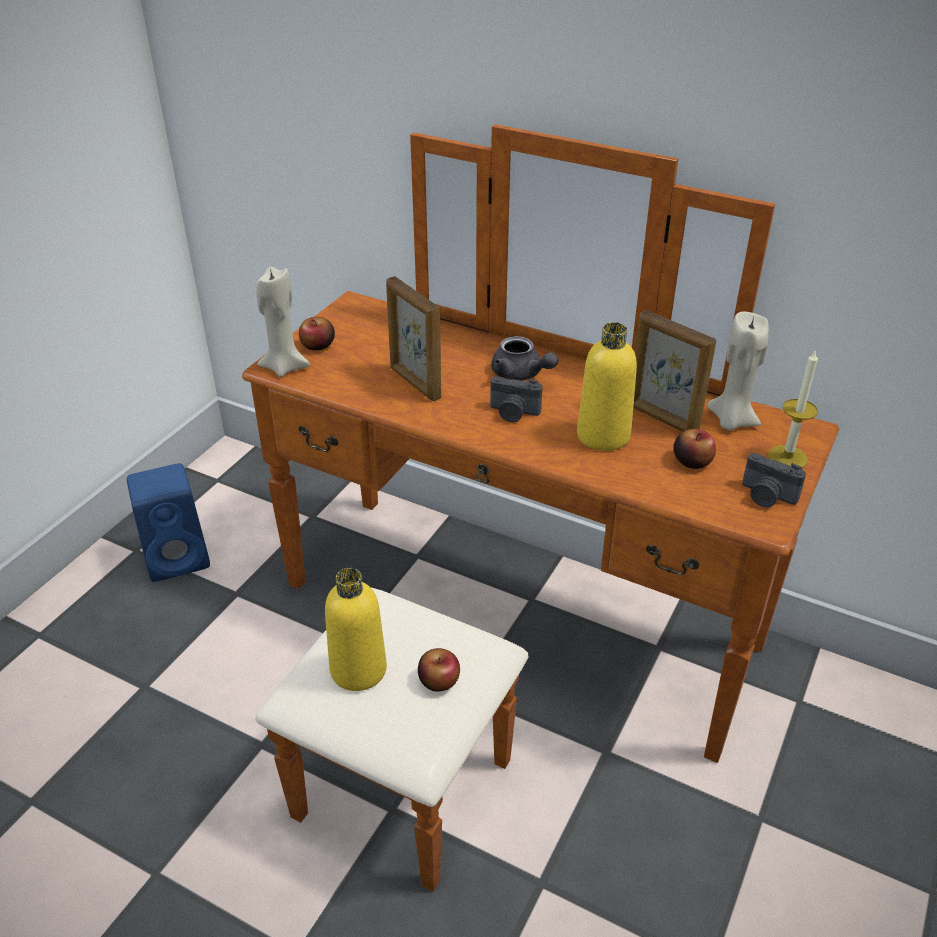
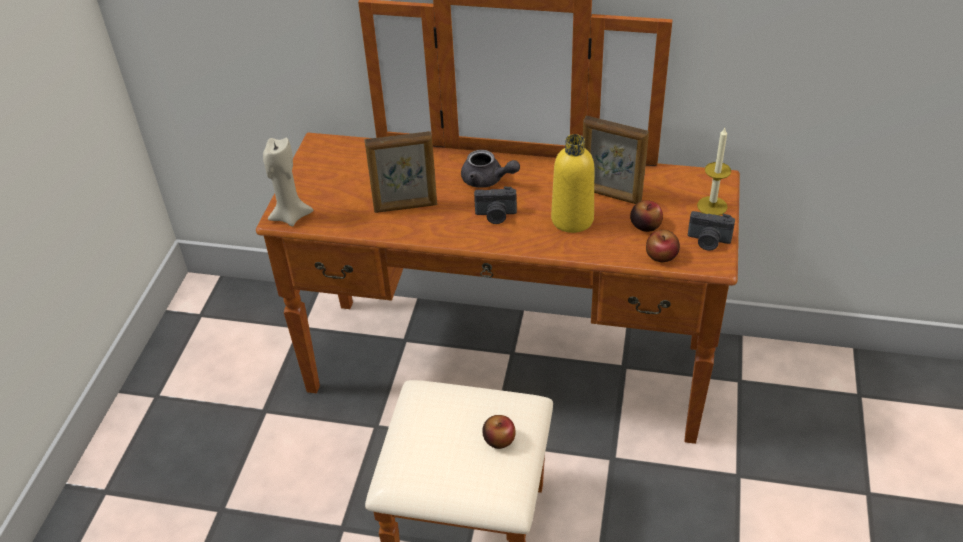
camera: 15 degrees left, 5 degrees up
(179, 557) = (199, 392): blue speaker -> none
(318, 345) = (309, 190): apple -> apple (661, 255)
(358, 669) = (434, 448): yellow bottle -> none
(414, 383) = (406, 207): picture frame -> picture frame turned 45 degrees counterclockwise
(731, 421) = (661, 185): beige candle -> none

